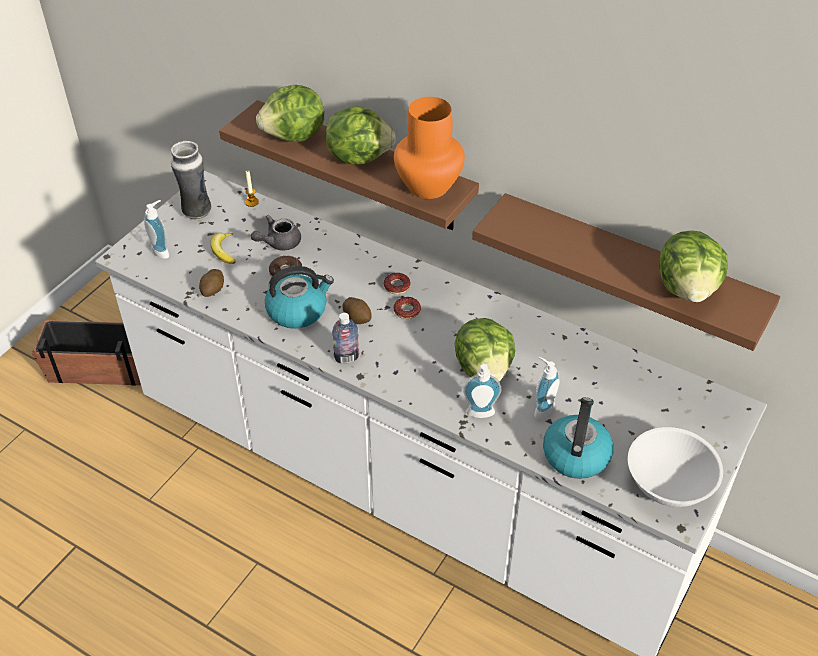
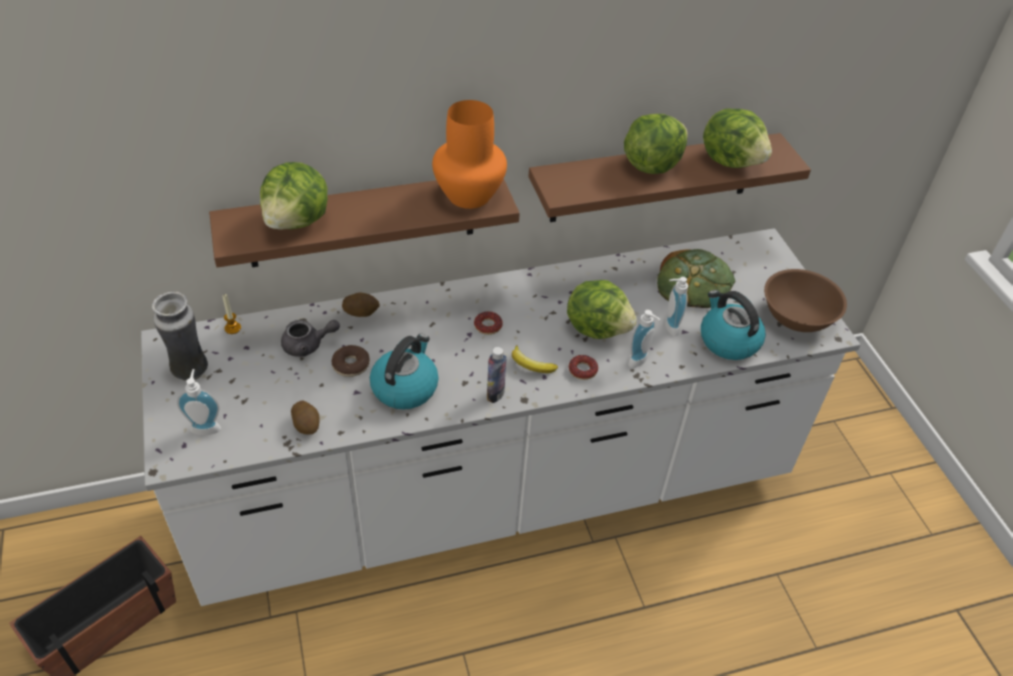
camera: 50 degrees left, 0 degrees up
(223, 251) = (267, 386): banana -> banana (531, 365)
(278, 243) = (308, 345): grey teapot -> grey teapot turned 105 degrees counterclockwise
(357, 318) = (459, 358): potato -> potato (361, 312)
(359, 156) = (379, 205): lettuce -> lettuce (651, 165)
(397, 286) = (454, 313): donut -> donut (583, 370)
(614, 393) = (694, 284): none -> bread
(668, 484) = (797, 318): white bowl -> brown bowl

